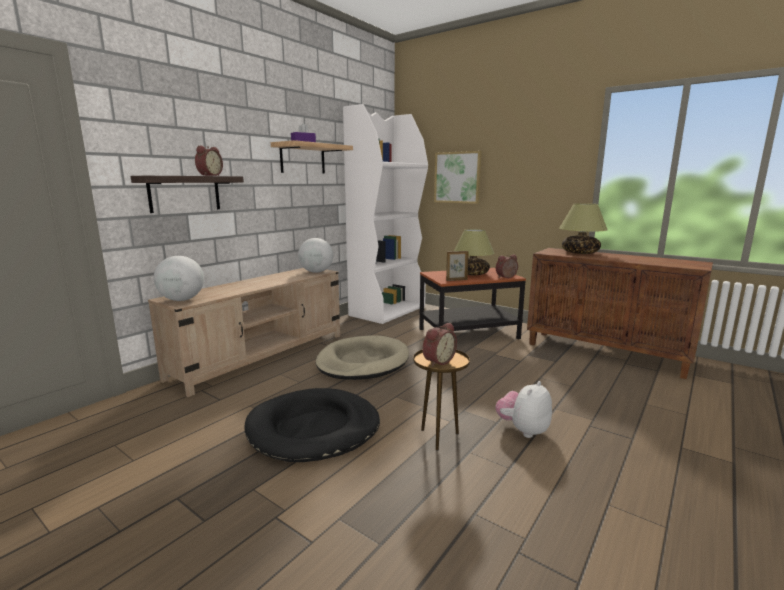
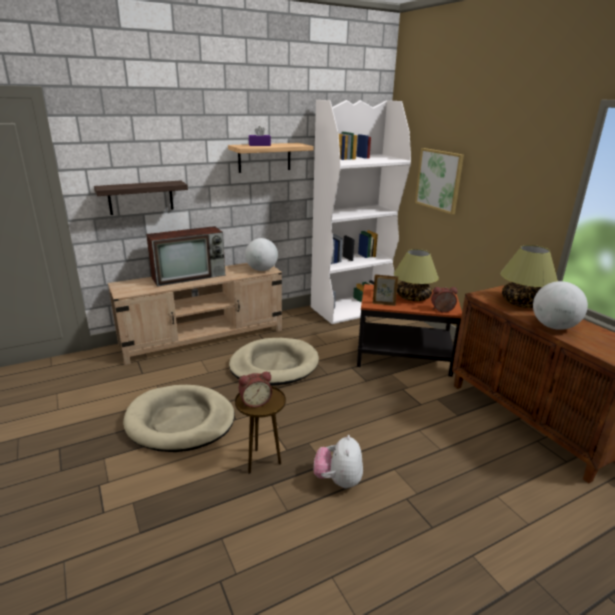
camera: 25 degrees right, 10 degrees up
(182, 300) = (127, 288): globe -> globe (553, 326)
(209, 175) = (158, 183): alarm clock -> none
(246, 284) = (190, 276): none -> television
(314, 429) = (180, 421): black dog bed -> beige dog bed
(523, 430) = (338, 480): plush toy -> plush toy turned 60 degrees counterclockwise

